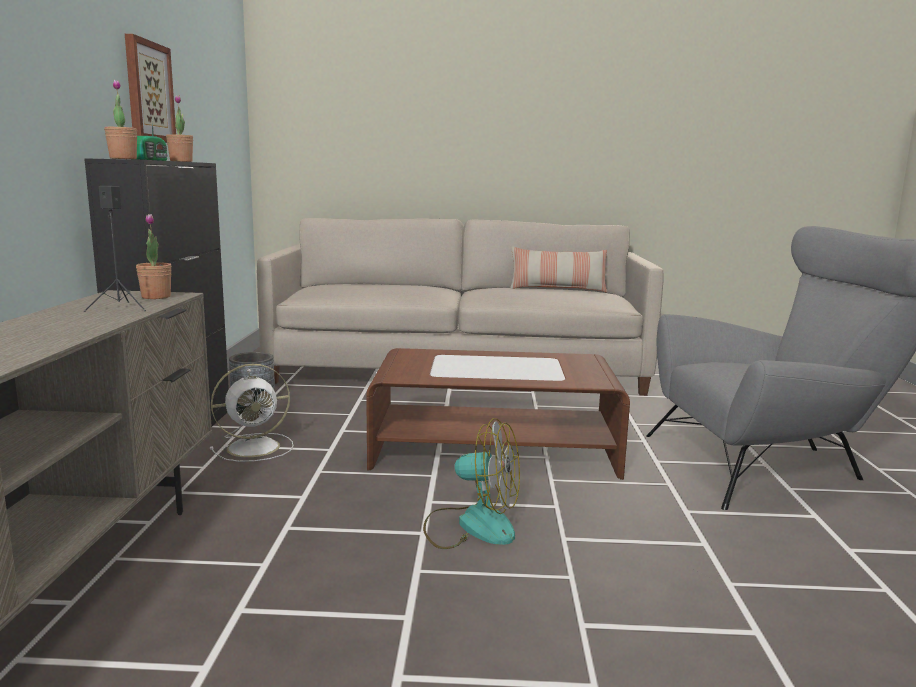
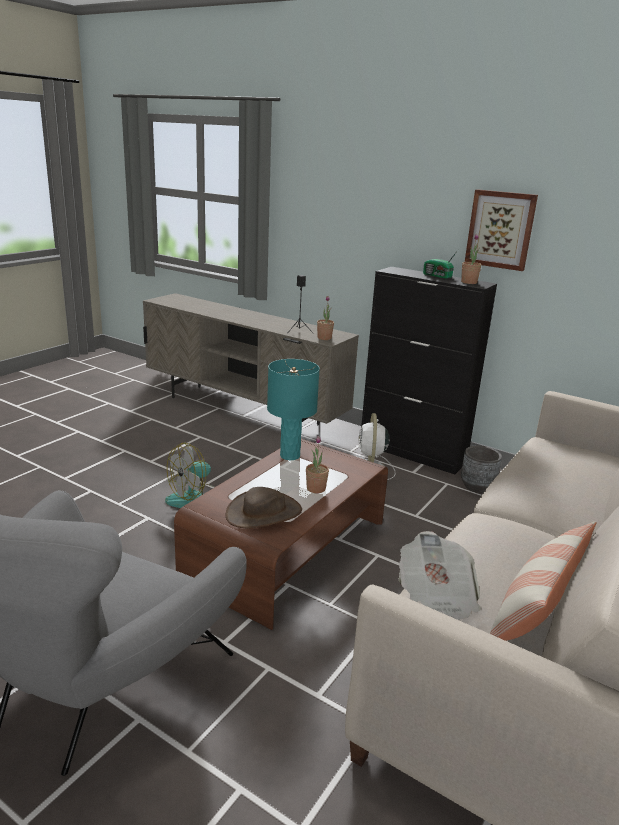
camera: 120 degrees right, 10 degrees up
(123, 158) = (395, 270): potted plant -> potted plant (316, 488)
(433, 376) = (289, 455): none -> turquoise table lamp
(560, 365) = (264, 513): none -> brown hat
(590, 298) = (436, 598): none -> newspaper

